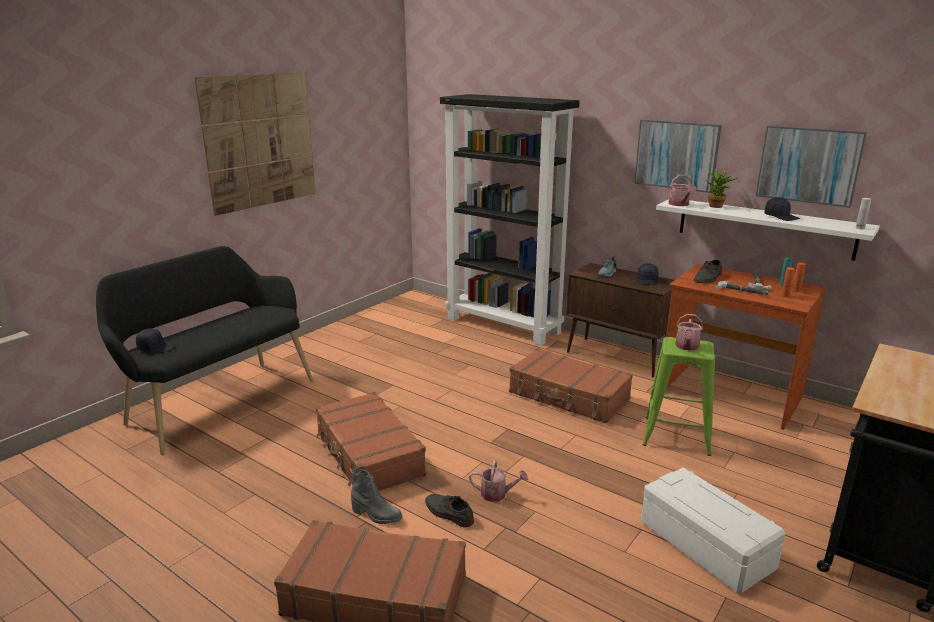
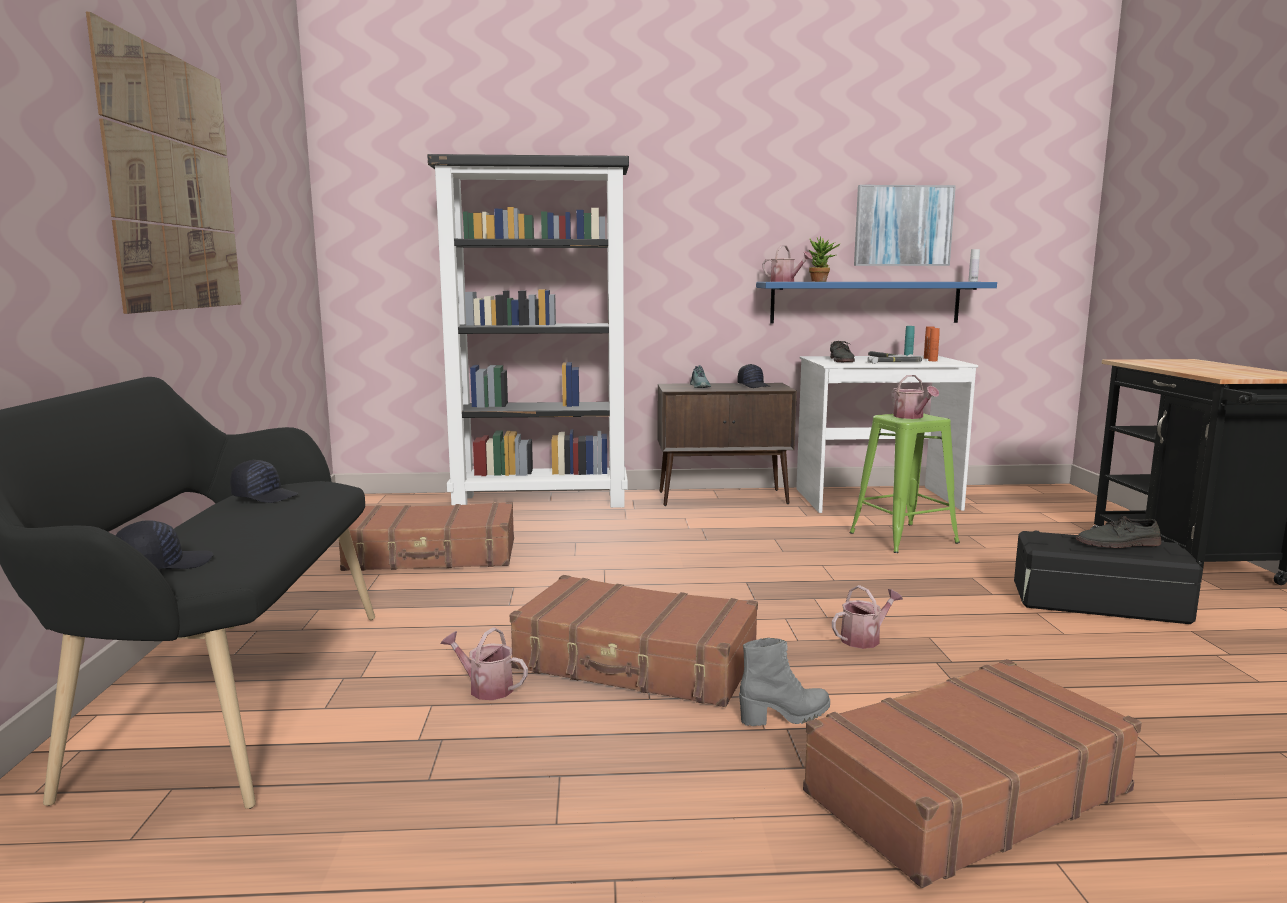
camera: 40 degrees left, 10 degrees down
(295, 439) = (486, 688): none -> watering can
(448, 513) = (856, 676): grey shoe -> grey shoe (1118, 543)
(568, 396) = (746, 538): brown suitcase -> brown suitcase (432, 555)
(676, 155) = (758, 228): picture -> none
(704, 545) = (1098, 603): white storage box -> black storage box
(729, 395) = (876, 500): brown desk -> white desk
(764, 228) = (865, 302): white shelf -> blue shelf
(781, 217) = (895, 281): black cap -> black cap (265, 496)

